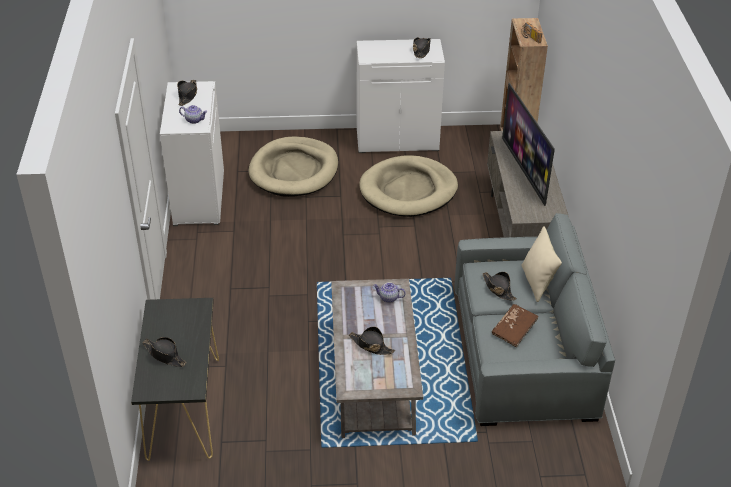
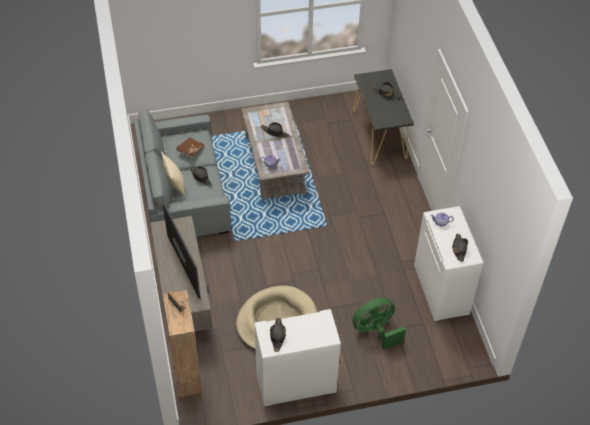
camera: 170 degrees right, 10 degrees up
(294, 170) = (376, 331): beige dog bed -> green fan

